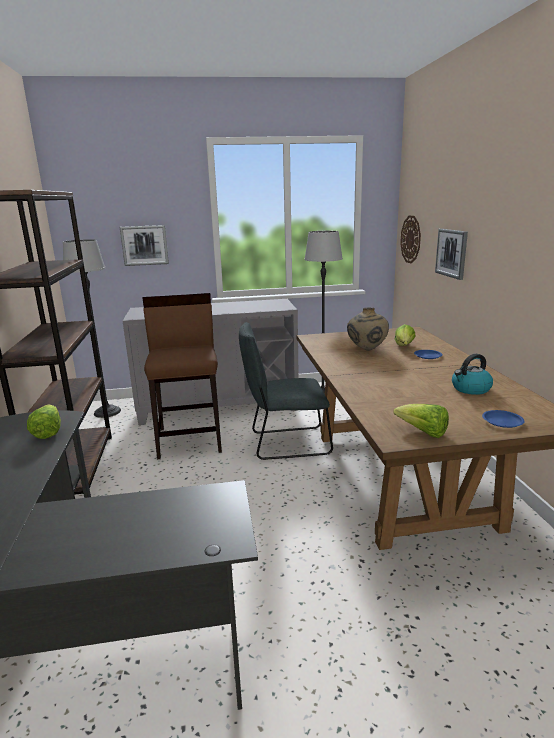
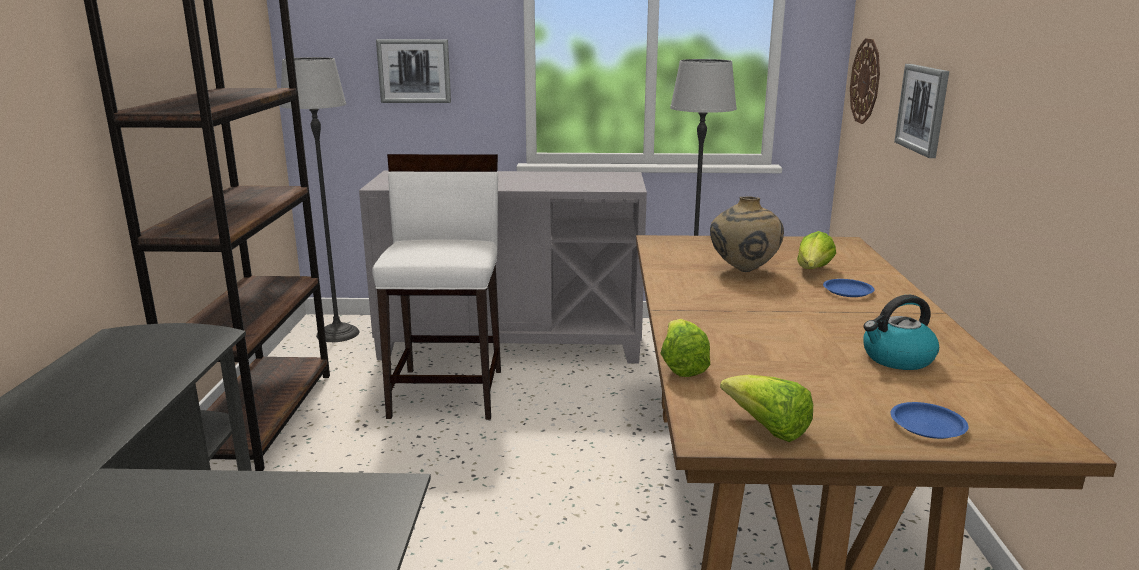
camera: 10 degrees right, 0 degrees up
(48, 432) = (176, 357): lettuce -> lettuce (681, 366)
(190, 439) = (448, 392): brown stool -> white stool
(286, 443) = (600, 417): grey chair -> none

